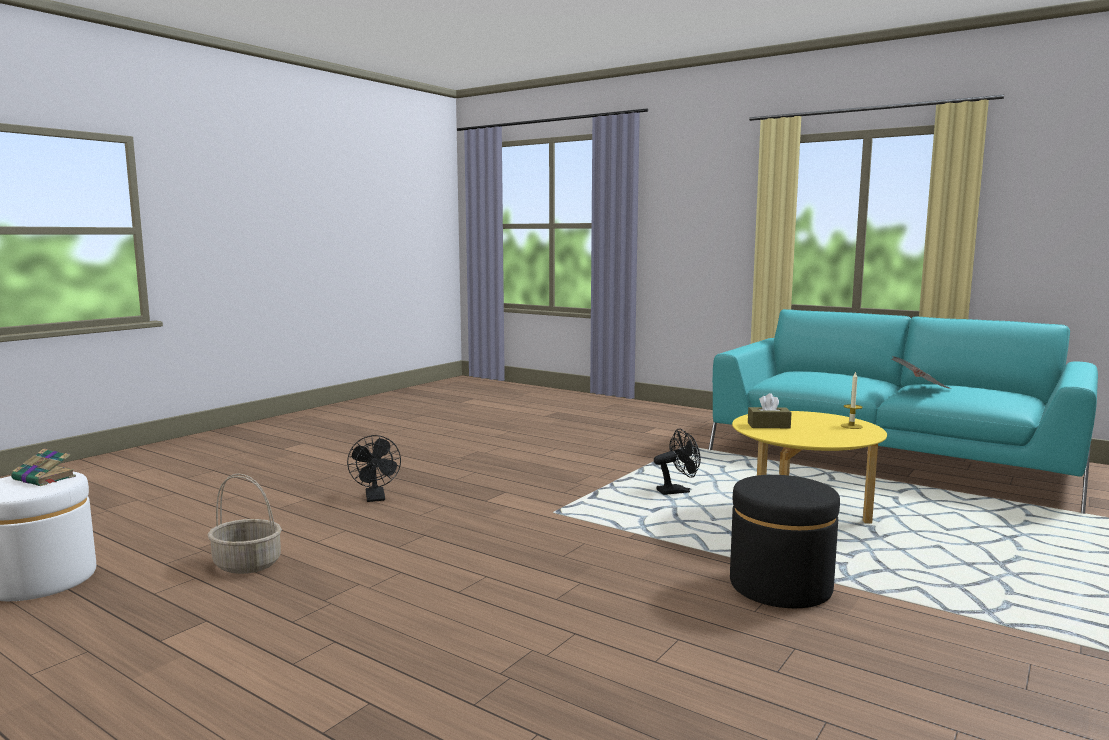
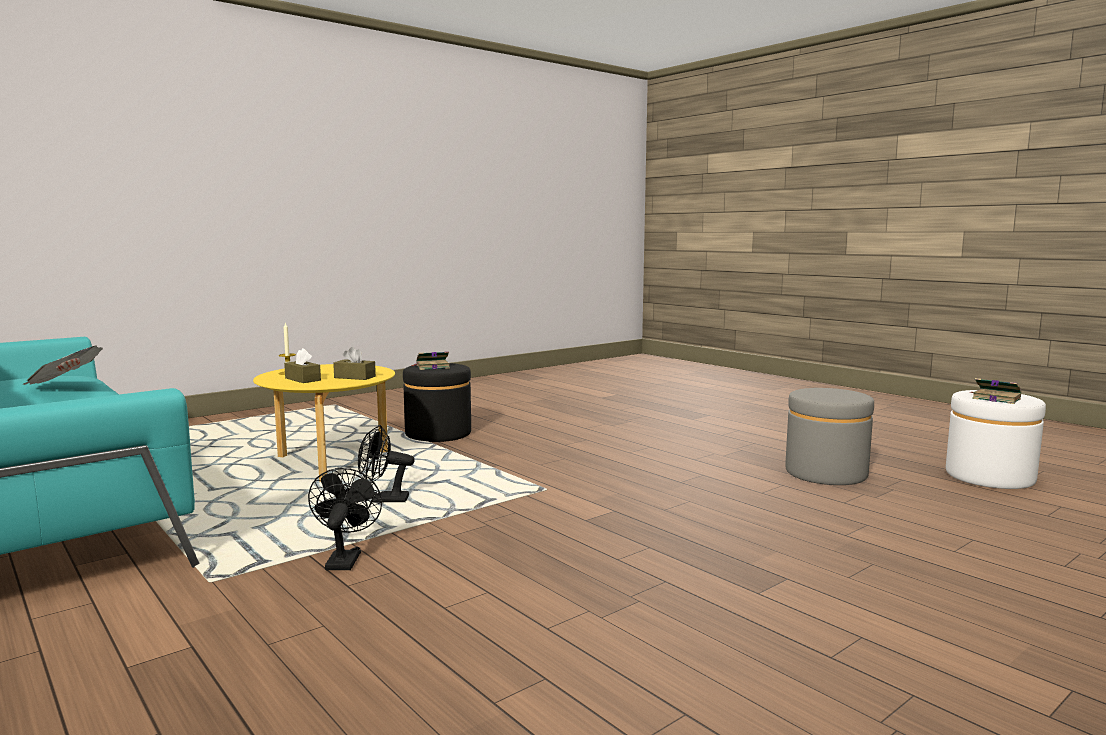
camera: 165 degrees left, 0 degrees up
(248, 564) = (826, 473): basket -> grey ottoman
(376, 498) = (751, 526): black fan -> black fan (344, 559)
(793, 487) = (431, 367): none -> book
(807, 419) = (303, 379): none -> brown tissue box

